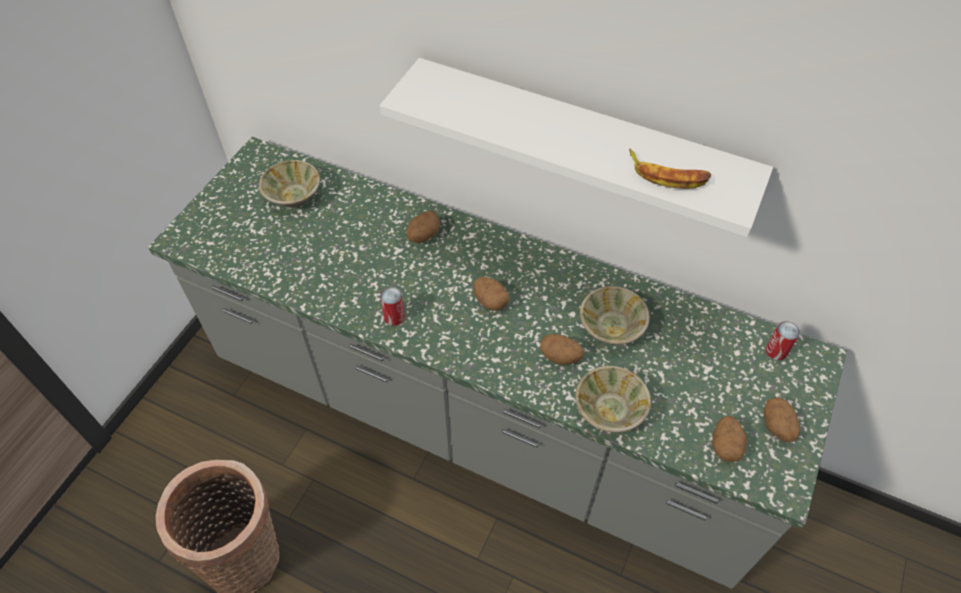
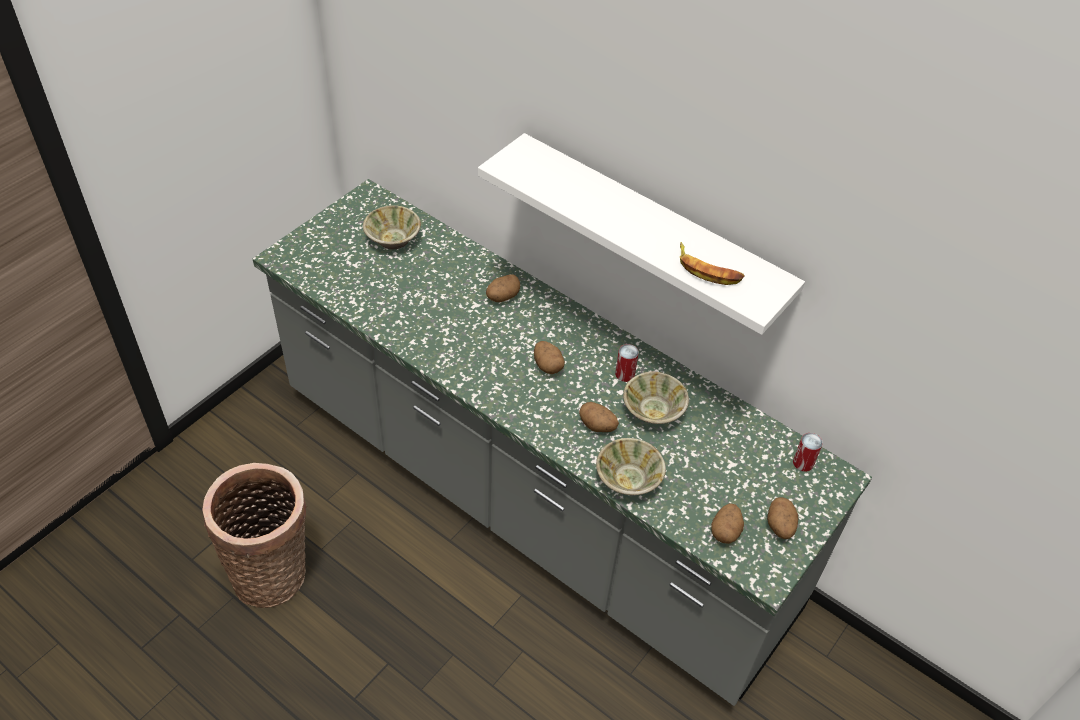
camera: 10 degrees right, 5 degrees down
(394, 317) = (456, 361): can -> can (625, 374)

